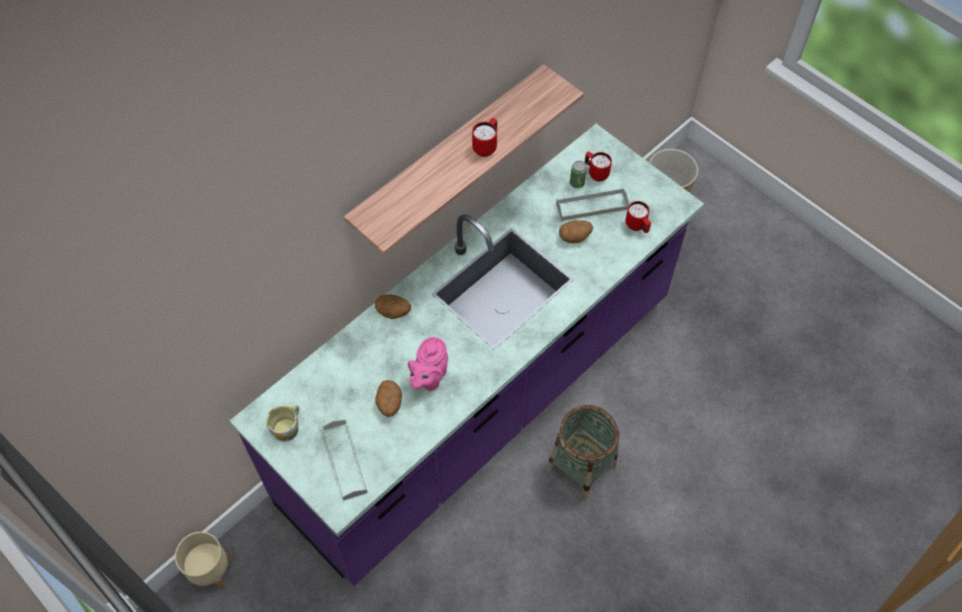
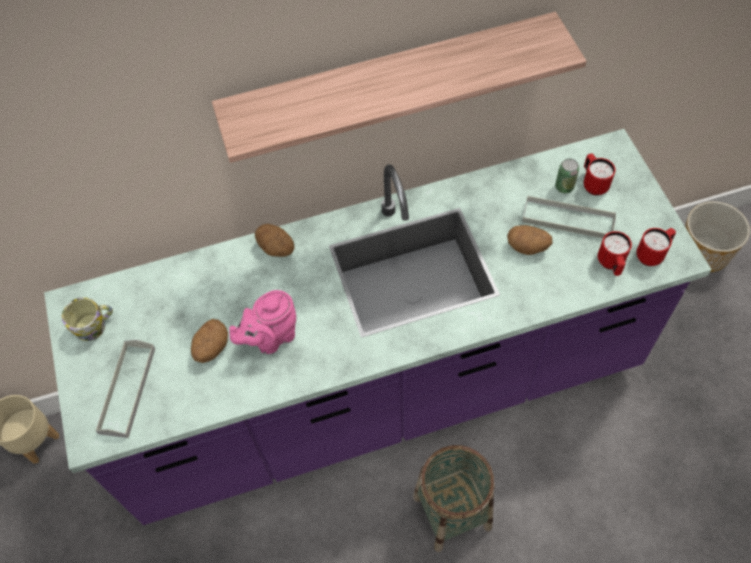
camera: 30 degrees right, 0 degrees up
(486, 146) = (426, 81): red mug -> red mug (652, 254)

